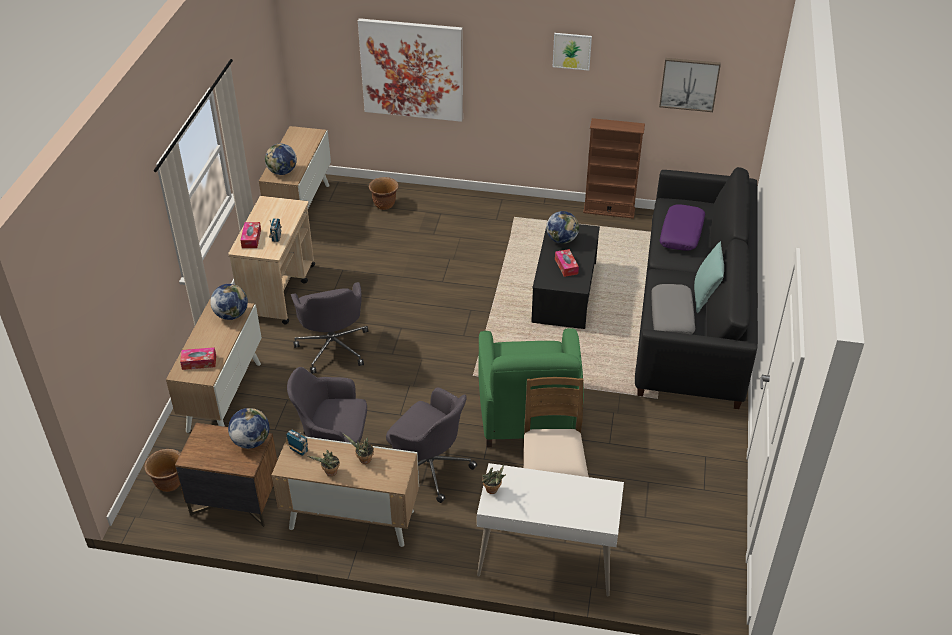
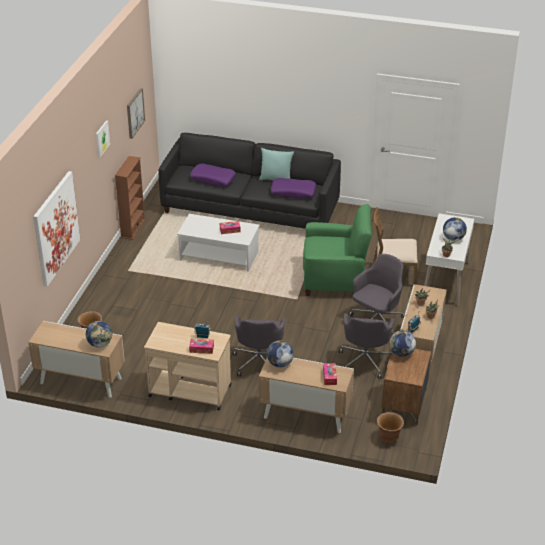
camera: 85 degrees left, 5 degrees down
(333, 347) = (259, 361): grey office chair -> grey office chair turned 105 degrees clockwise
(562, 240) = (200, 229): globe -> globe (453, 238)
(564, 292) = (219, 255): black coffee table -> white coffee table
(672, 317) = (293, 192): grey pillow -> purple pillow

